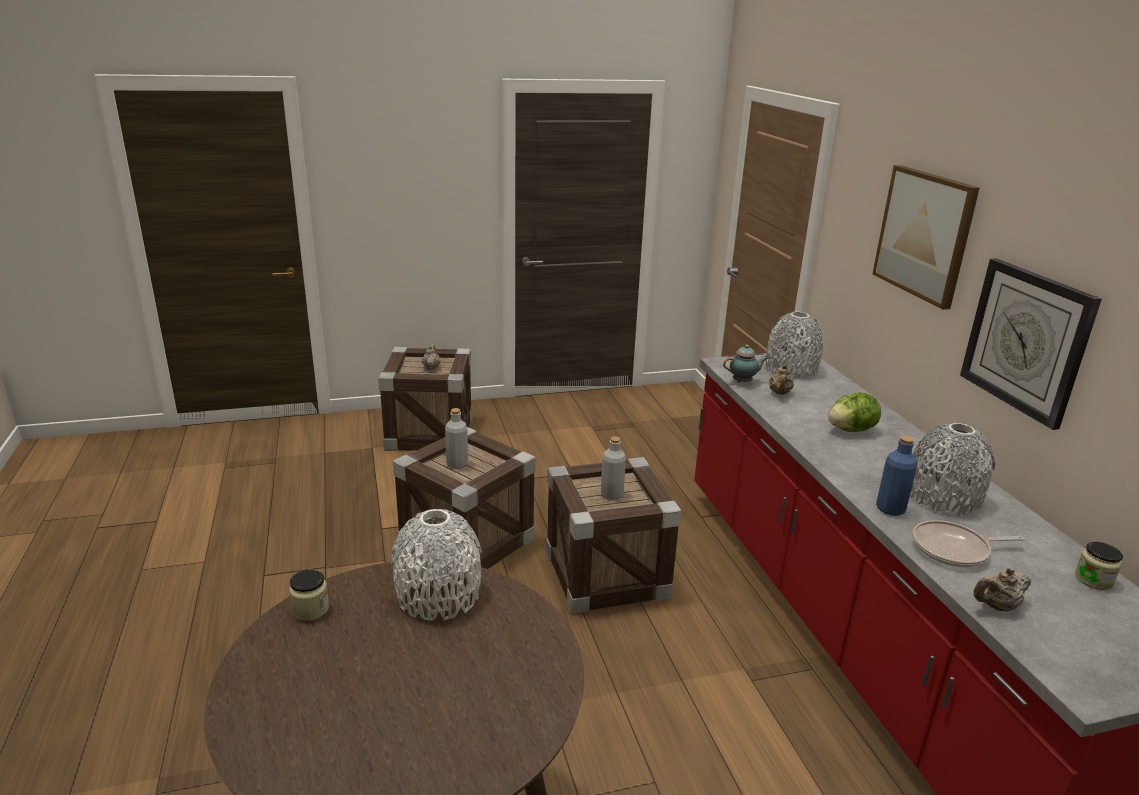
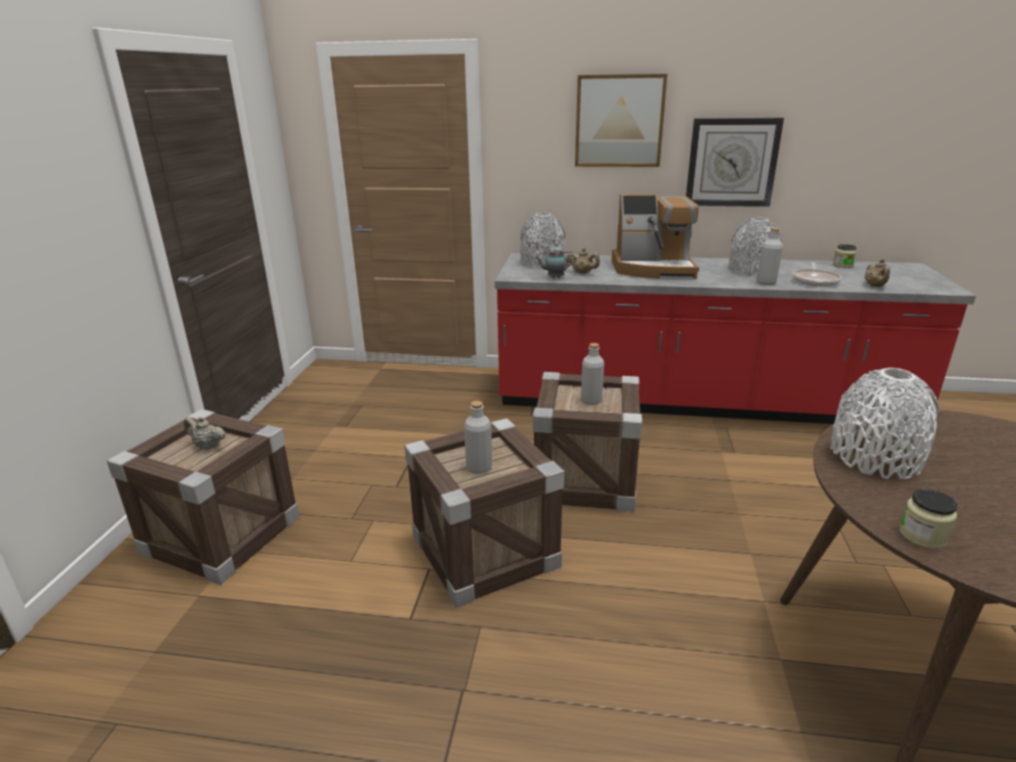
camera: 65 degrees left, 0 degrees up
(743, 382) = (554, 277): teapot -> teapot turned 105 degrees counterclockwise
(851, 430) = (653, 269): lettuce -> coffee machine
(890, 509) = (766, 282): blue bottle -> grey bottle

